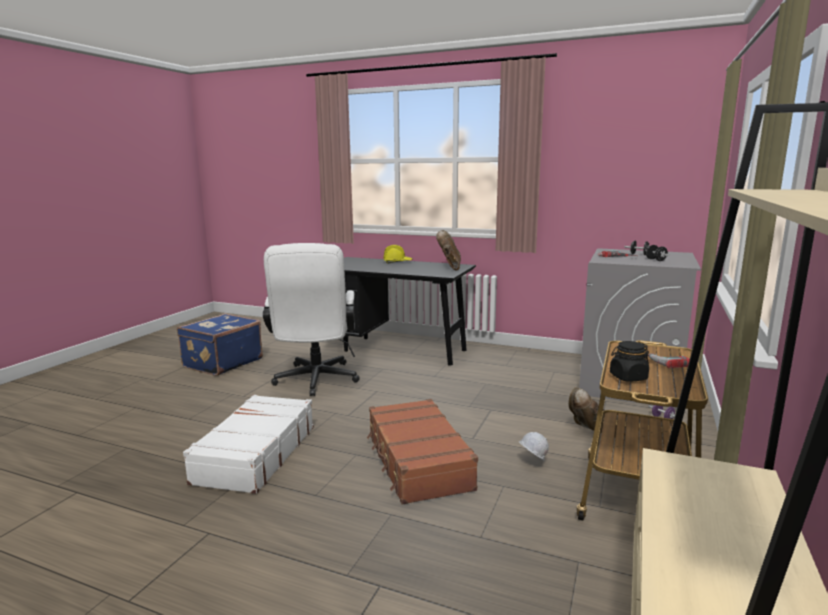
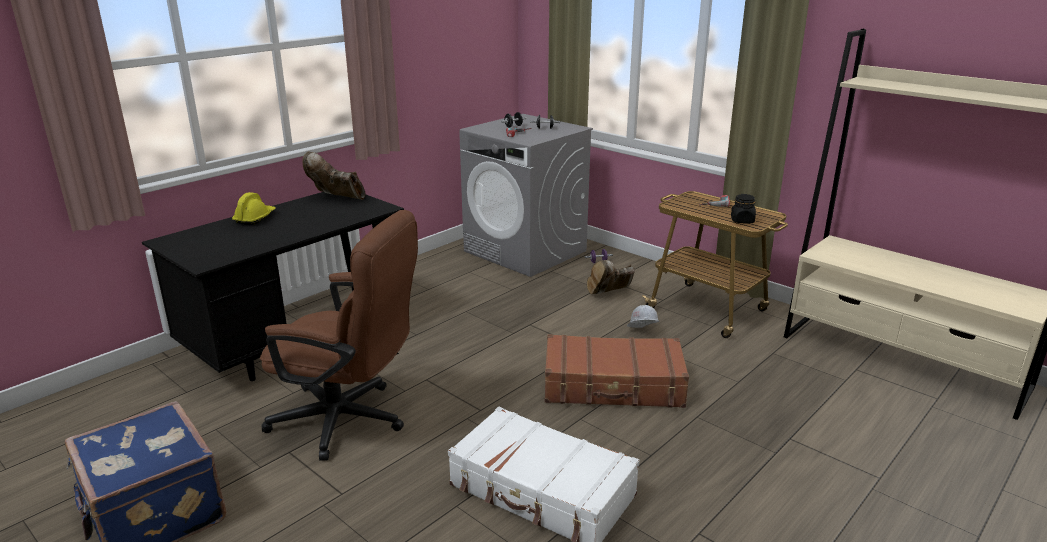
camera: 70 degrees left, 10 degrees up
(315, 381) = (349, 421): white office chair -> brown office chair

